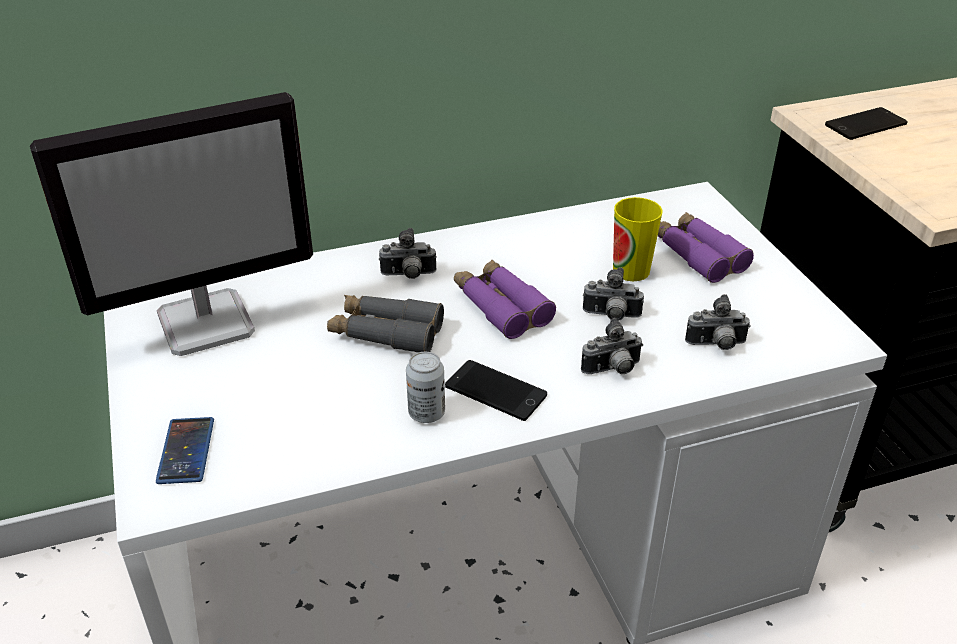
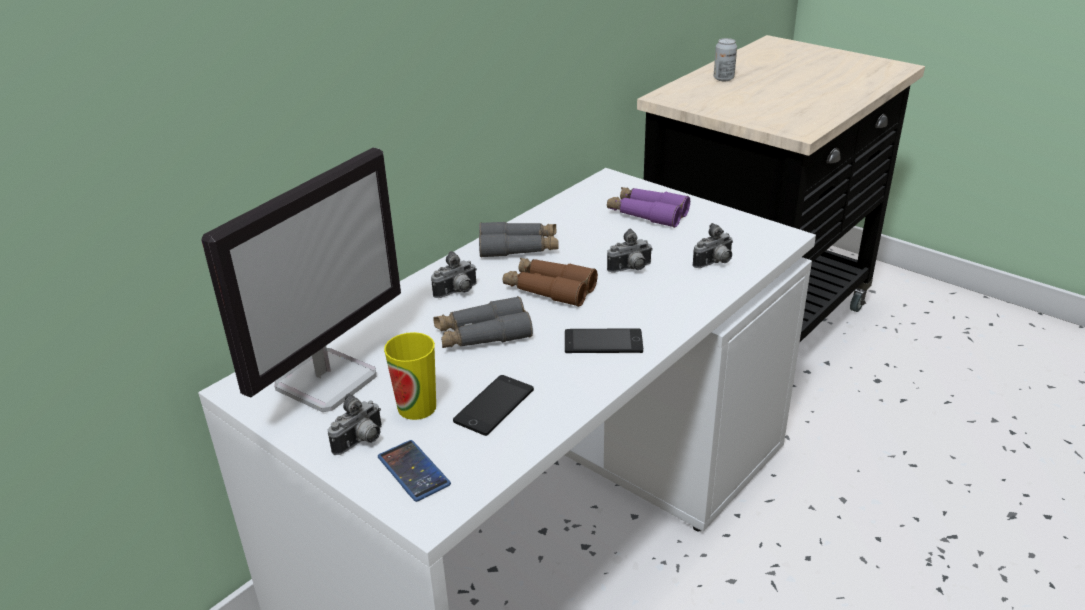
camera: 30 degrees left, 5 degrees down
(426, 413) = (570, 374): can -> can (723, 78)
(501, 307) = (549, 289): purple binoculars -> brown binoculars
(517, 247) = (519, 248): none -> grey binoculars
(613, 370) = (666, 301): camera -> camera (361, 442)
(631, 270) = (614, 237): cup -> cup (417, 407)
(865, 125) = (706, 94): phone -> phone (494, 405)

